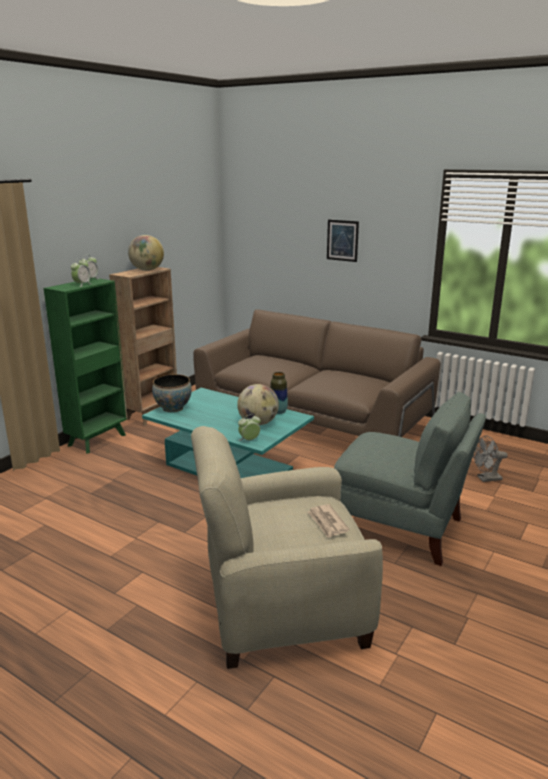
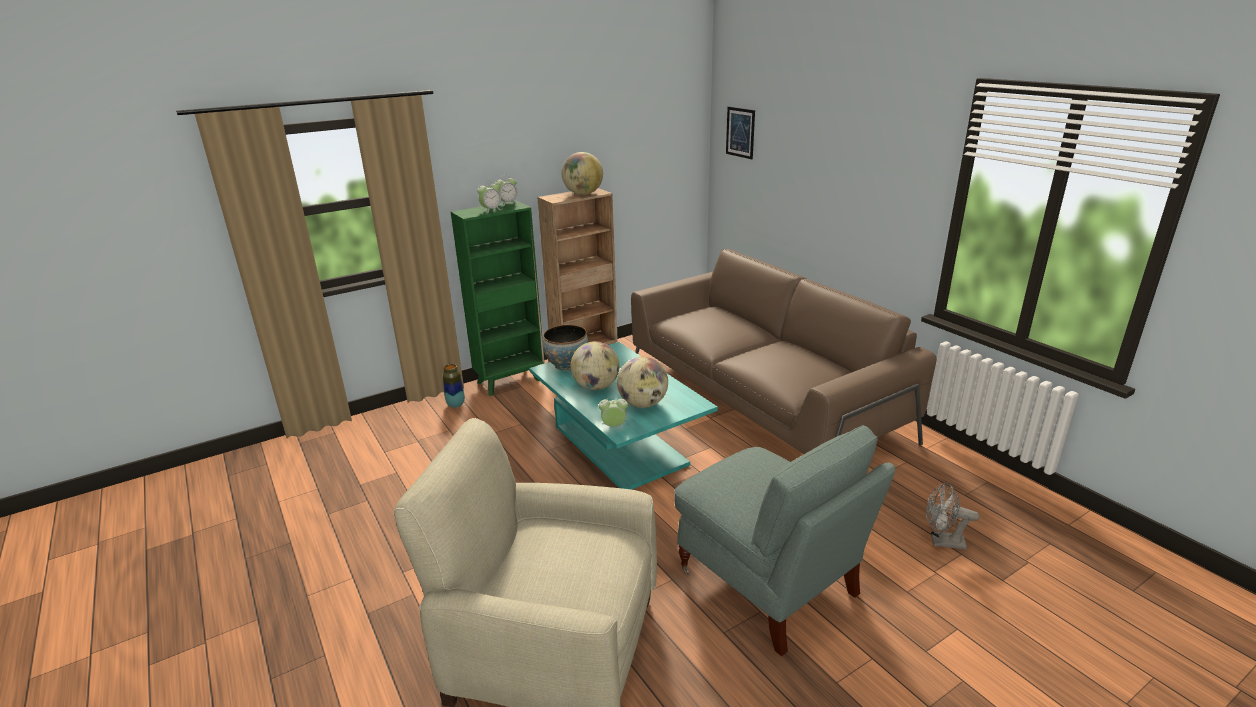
camera: 25 degrees right, 5 degrees up
(211, 418) = (596, 387): none -> globe
(278, 412) = (679, 392): vase -> vase (456, 404)
(327, 523) = (591, 571): newspaper -> none
(342, 240) = (838, 169): picture -> picture (740, 132)

